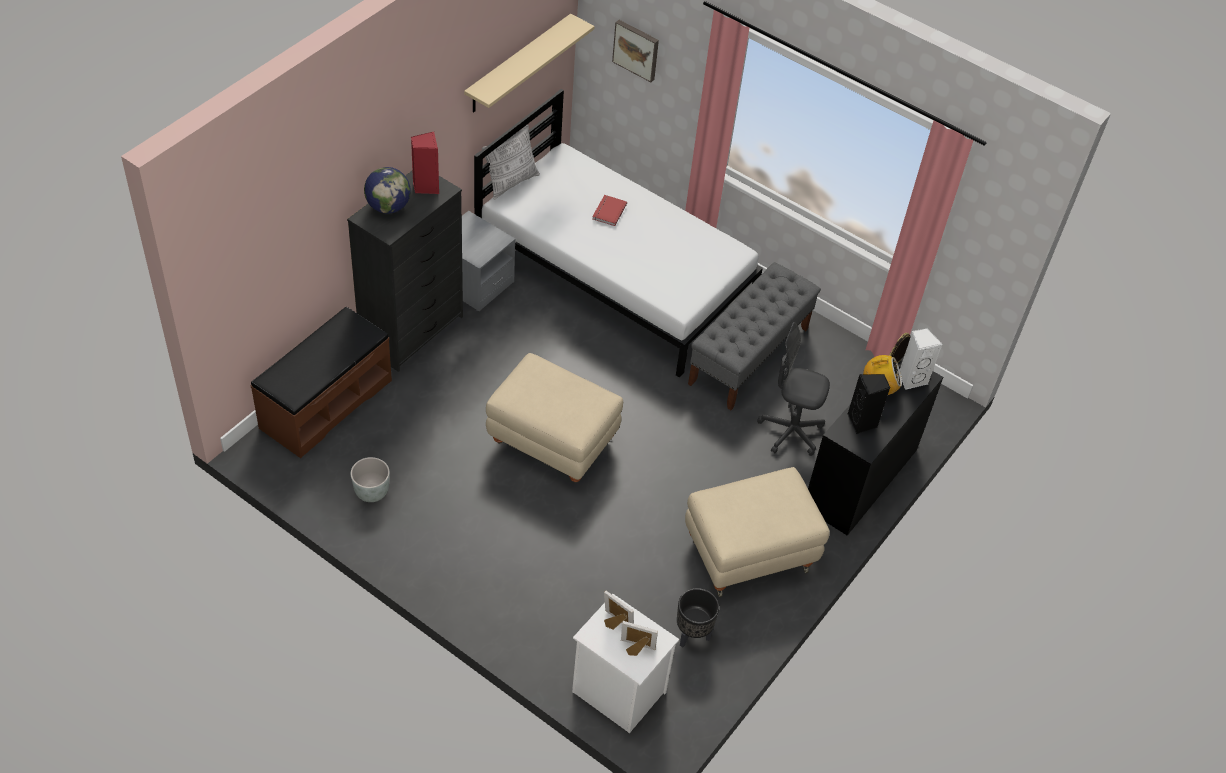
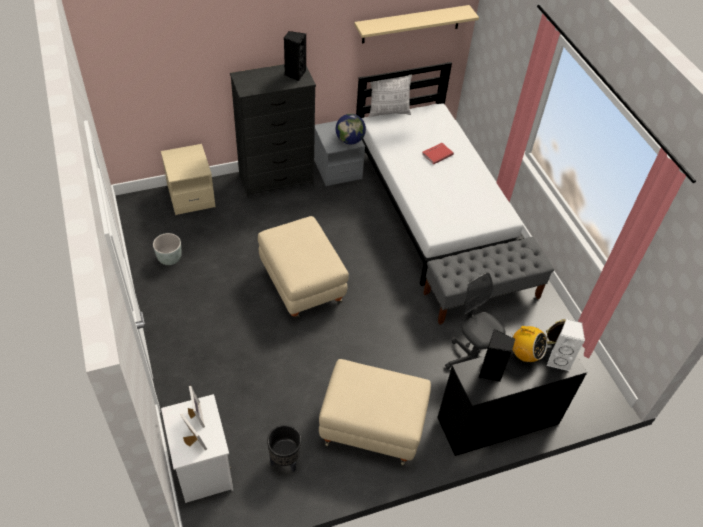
camera: 35 degrees right, 0 degrees up
(325, 403) = (191, 196): brown bench -> beige nightstand
(388, 207) = (260, 76): globe -> globe (349, 140)
(426, 186) = (295, 74): red speaker -> black speaker
(636, 49) = (500, 43): picture -> none

